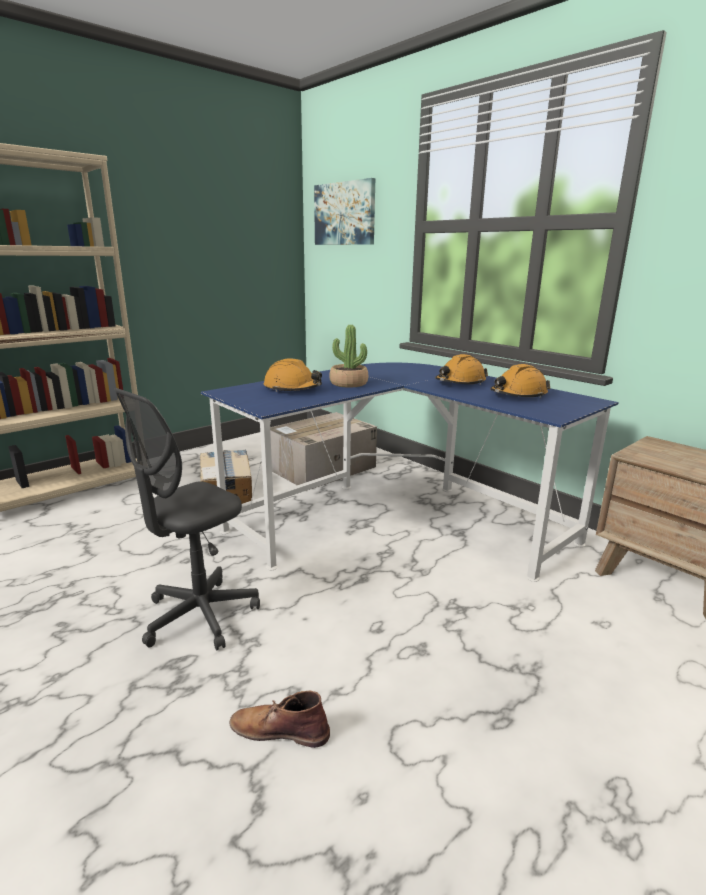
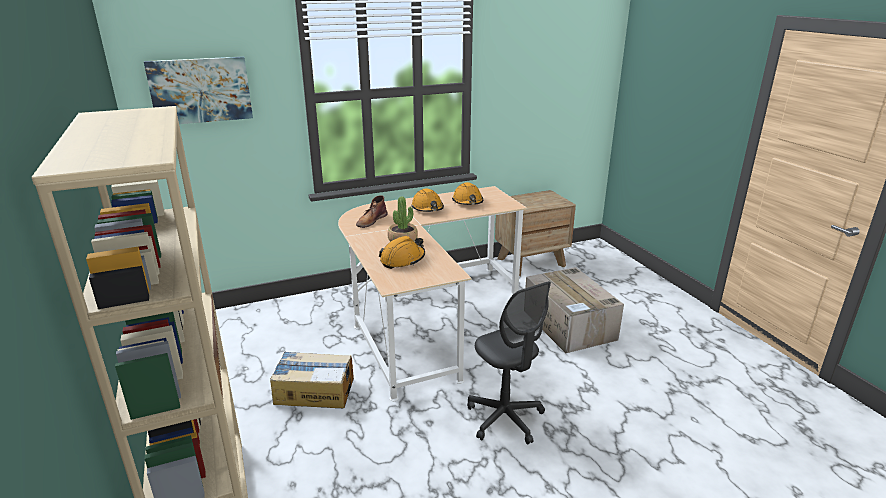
camera: 70 degrees left, 5 degrees up
(279, 729) = (606, 397): brown boot -> brown boot (371, 220)
(321, 468) = (309, 332): cardboard box -> cardboard box (570, 325)
(398, 518) = (424, 317): blue desk -> beige desk

